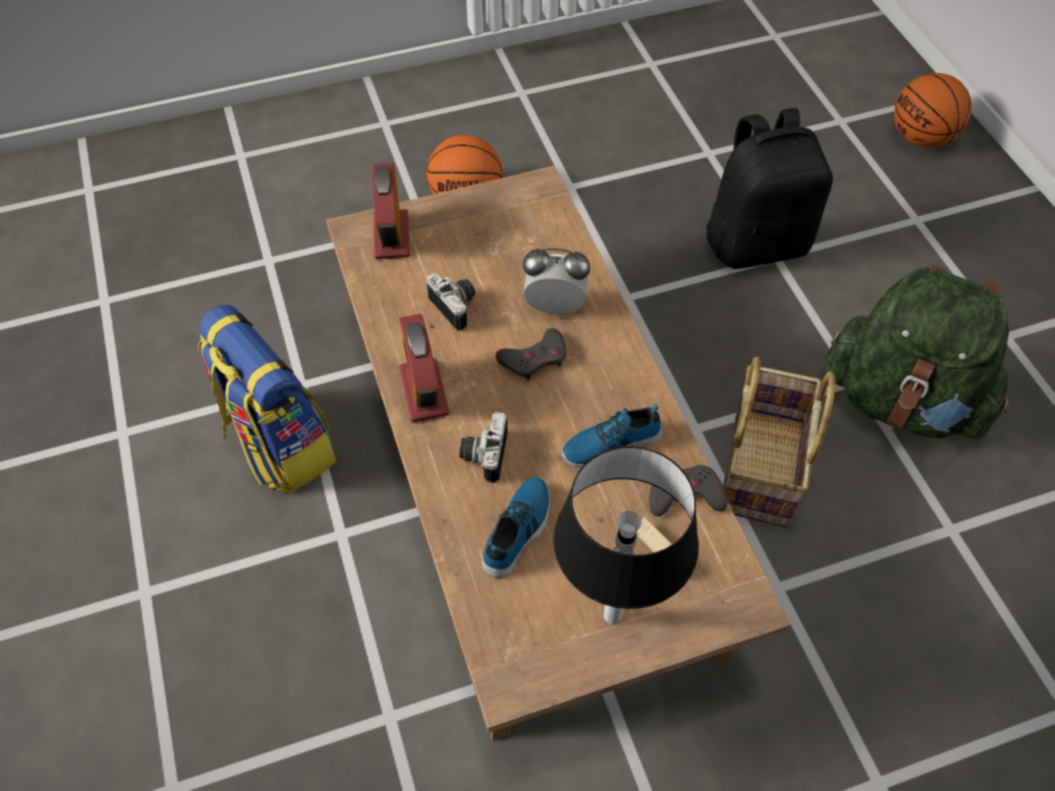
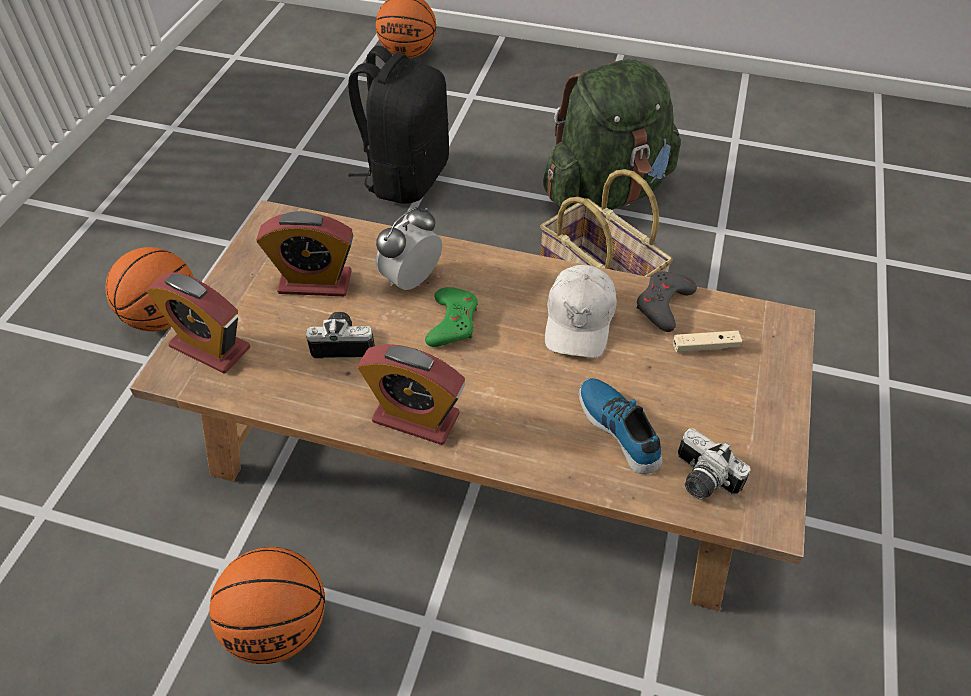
camera: 55 degrees left, 5 degrees down
(279, 445) = (278, 626): backpack -> basketball
(483, 454) = (522, 410): camera -> camera (700, 480)
(500, 251) = (315, 282): none -> alarm clock
(534, 358) = (452, 322): grey game controller -> green game controller
(610, 442) = (579, 320): shoe -> white cap
(613, 616) = (746, 409): table lamp -> none

